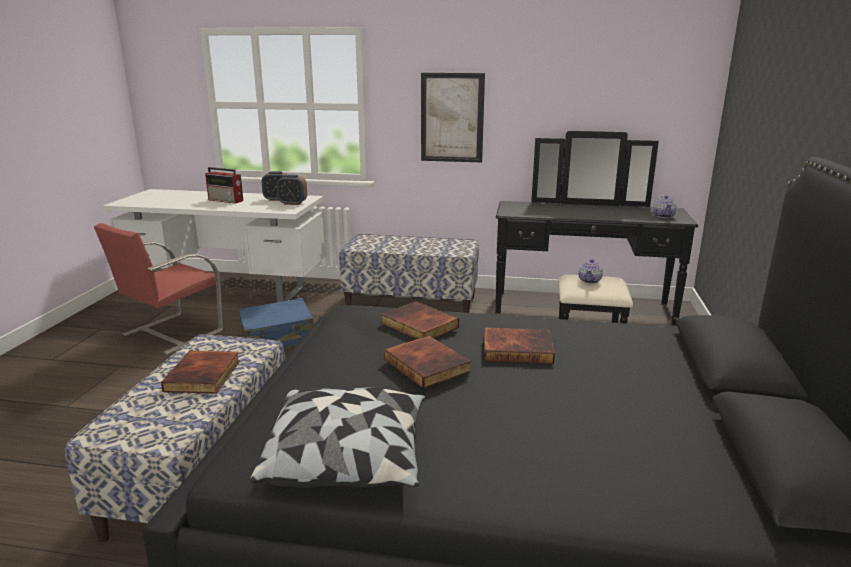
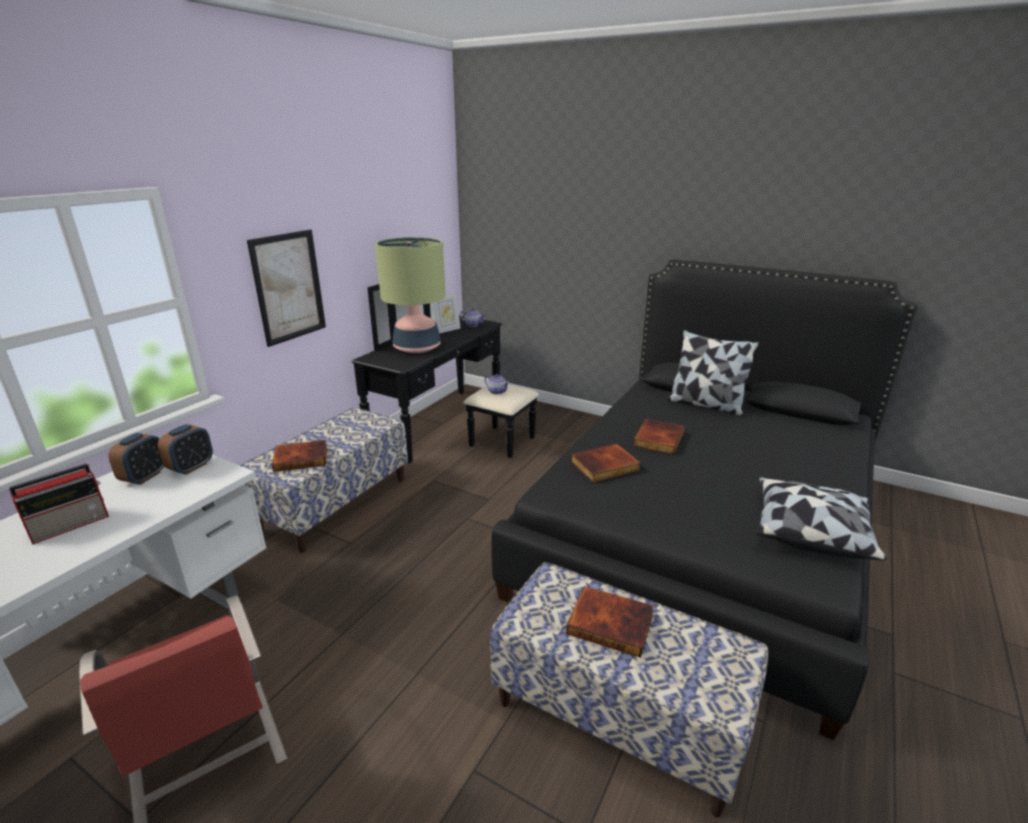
camera: 70 degrees left, 5 degrees up
(278, 338) = (335, 624): blue suitcase -> none
(428, 365) = (680, 476): book -> book (301, 458)
(560, 210) = (416, 347): none -> table lamp
(626, 211) = (447, 330): none -> picture frame
(678, 377) = (706, 404): none -> pillow

